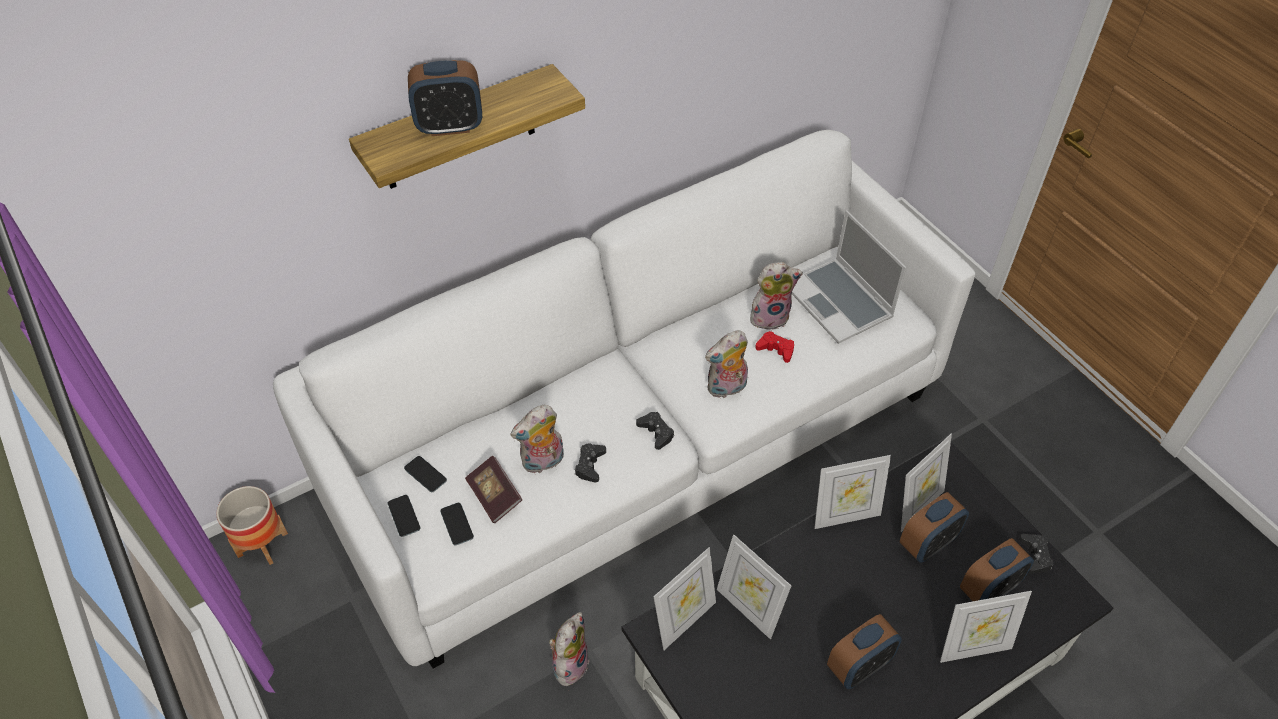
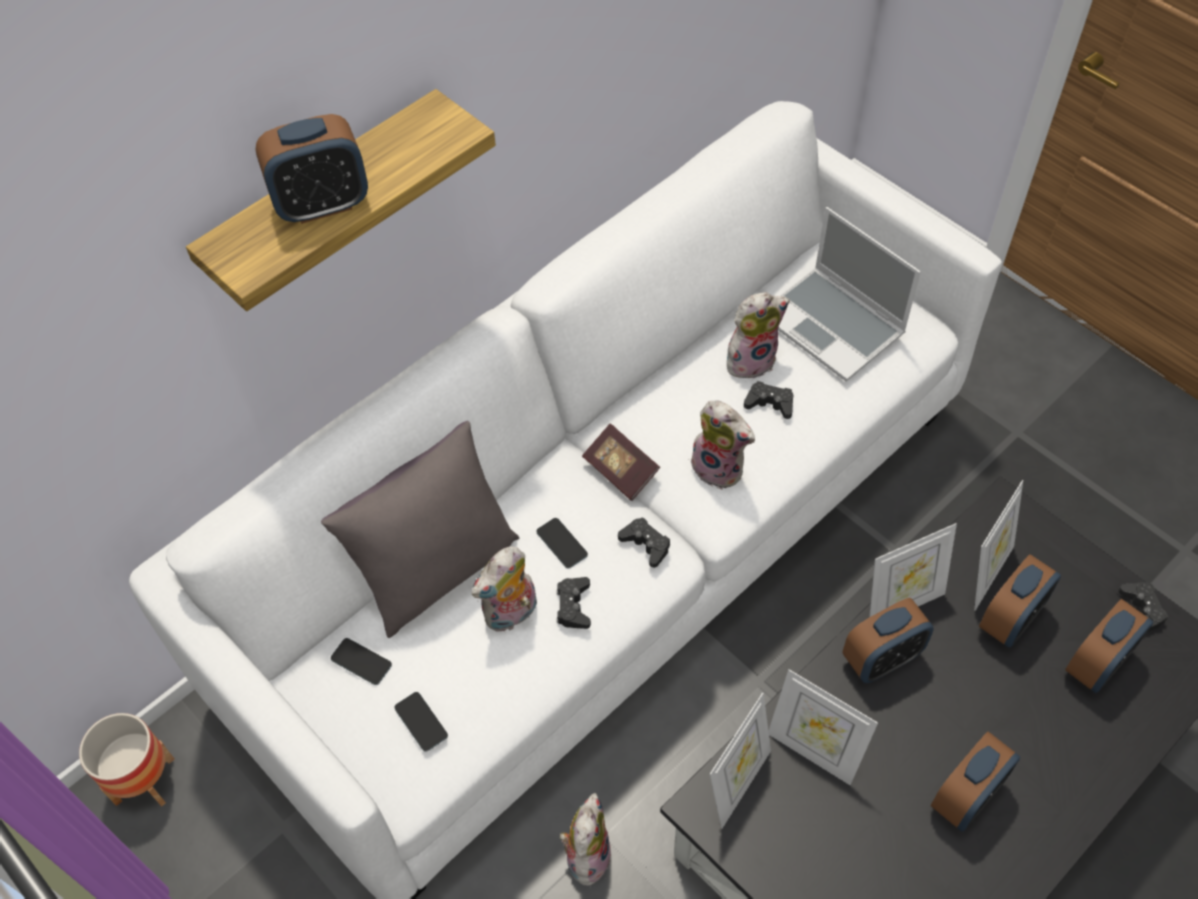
camera: 10 degrees left, 5 degrees up
(404, 516) = (347, 724): phone -> phone (562, 543)
(494, 496) = (460, 673): book -> book (620, 470)
(497, 422) = (437, 571): none -> grey pillow
(726, 388) = (720, 468): plush toy -> plush toy turned 105 degrees counterclockwise
(776, 349) = (770, 403): red game controller -> black game controller
(819, 552) = (881, 659): none -> alarm clock
(973, 648) = (1096, 743): picture frame -> none

